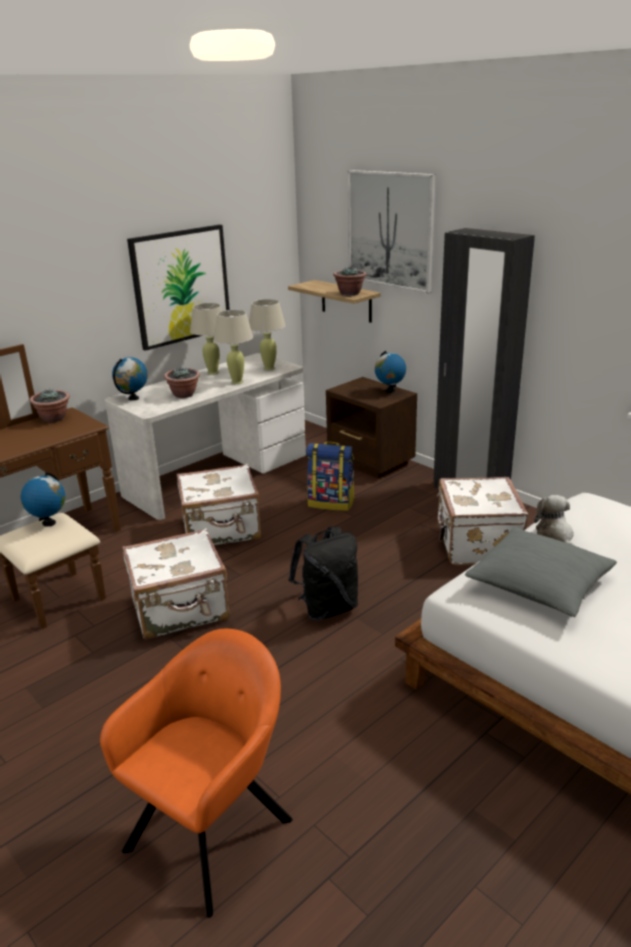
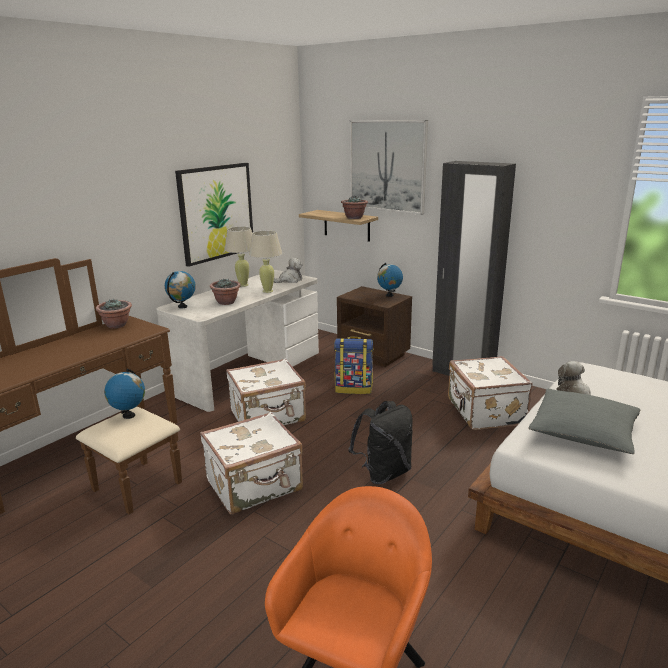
camera: 10 degrees left, 5 degrees down
(269, 368) = (289, 280): beige table lamp -> plush toy

